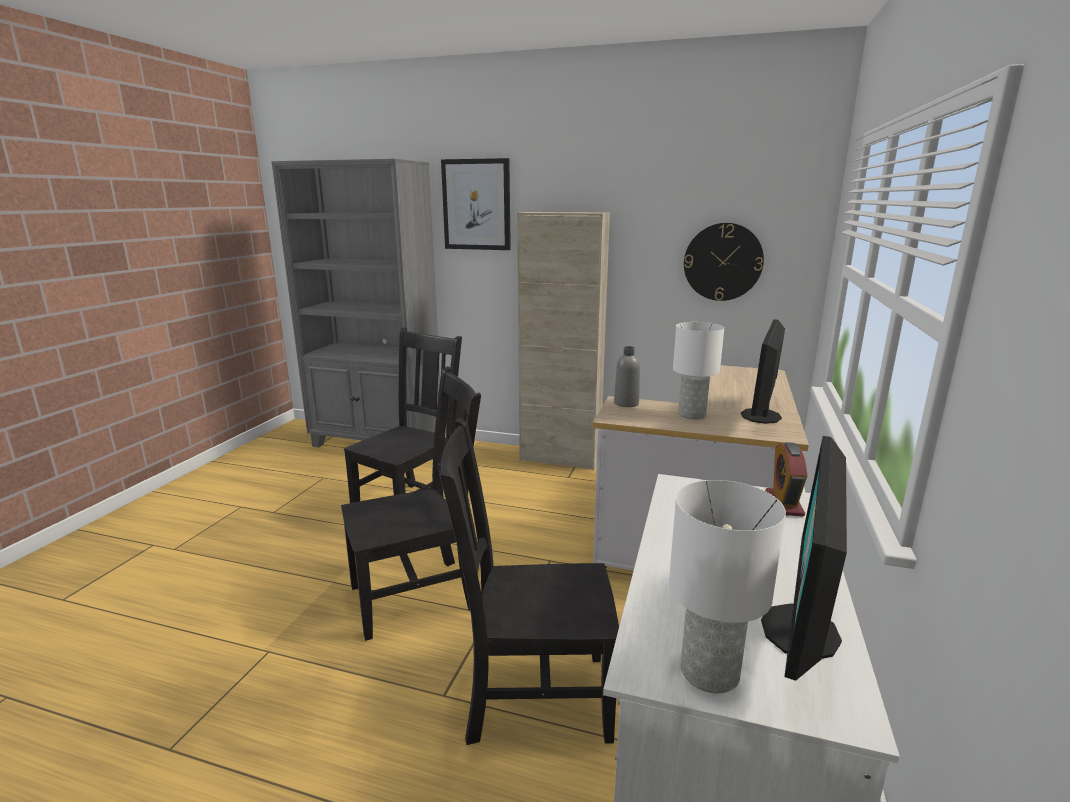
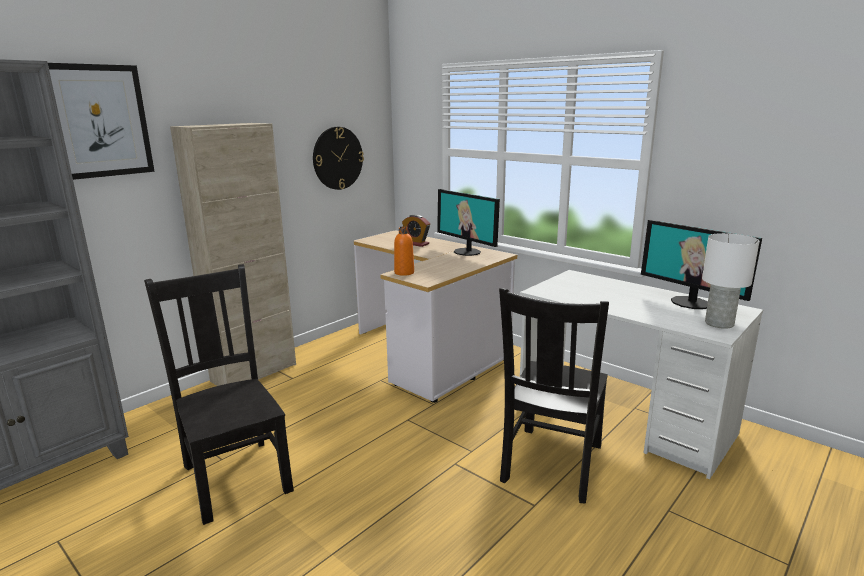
camera: 65 degrees left, 0 degrees up
(418, 595) = (402, 497): black chair -> none
(626, 403) = (404, 273): grey bottle -> orange bottle
(692, 415) = (446, 263): white table lamp -> none
(784, 504) = (576, 277): alarm clock -> alarm clock (416, 244)

